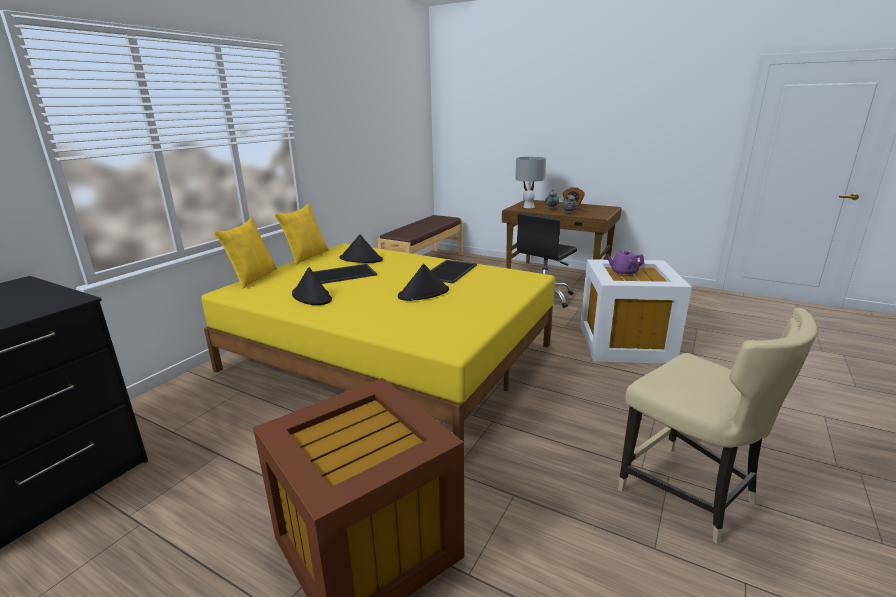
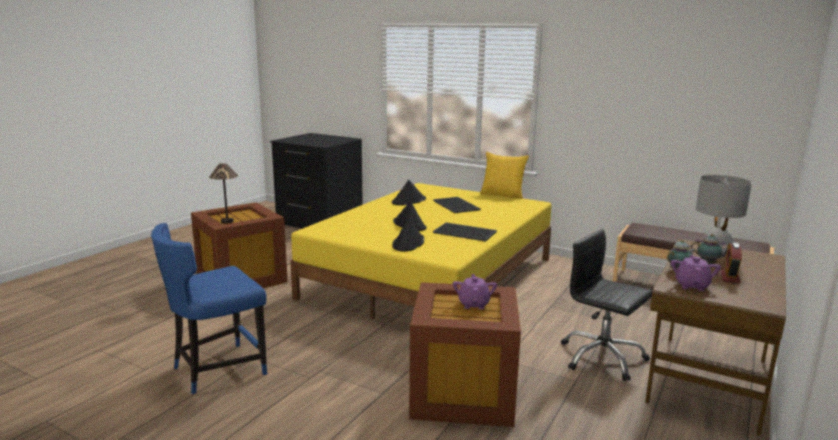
camera: 90 degrees right, 5 degrees down
(252, 277) = (448, 188): yellow pillow -> none
(361, 259) = (498, 208): black hat -> black hat (408, 243)
(382, 448) = (227, 221): none -> table lamp
(593, 214) = (692, 286): none -> purple teapot
(626, 343) = (464, 394): white storage box -> brown storage box
(689, 495) = (217, 370): beige chair -> blue chair

